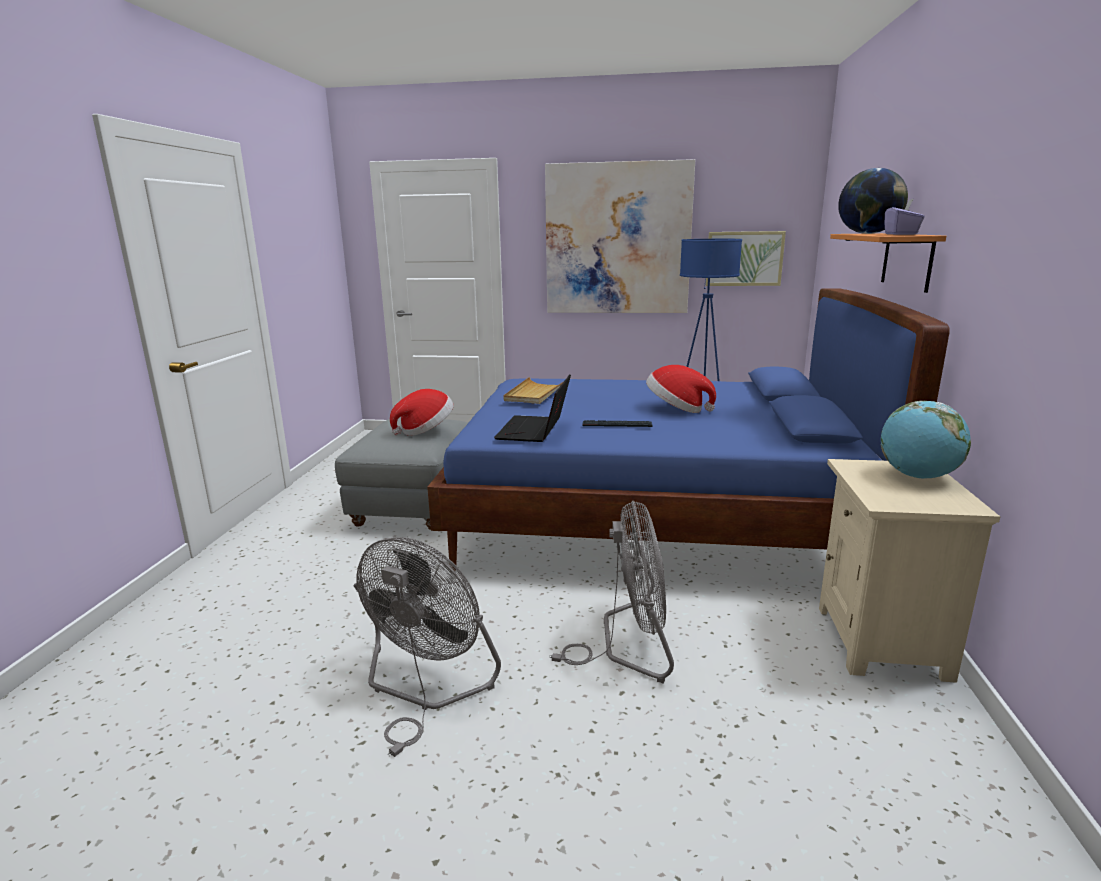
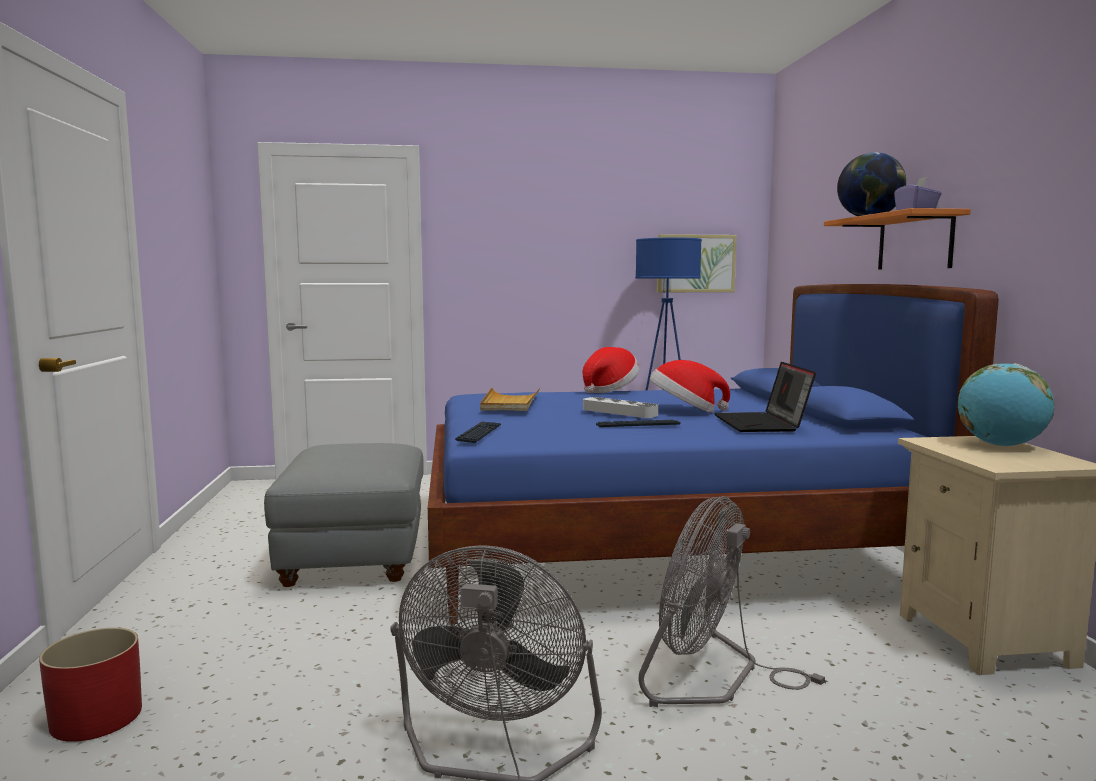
camera: 15 degrees left, 10 degrees down
(196, 613) = (96, 718): none -> red planter
(425, 430) = (376, 453): hat -> hat (609, 390)
(482, 427) = (479, 433): none -> keyboard
(535, 430) = (548, 434): laptop -> laptop (762, 424)
(615, 409) = (619, 412): none -> grey tray
(617, 239) = (559, 241): picture -> none
(626, 641) = (719, 674): grey fan -> grey fan turned 135 degrees counterclockwise

